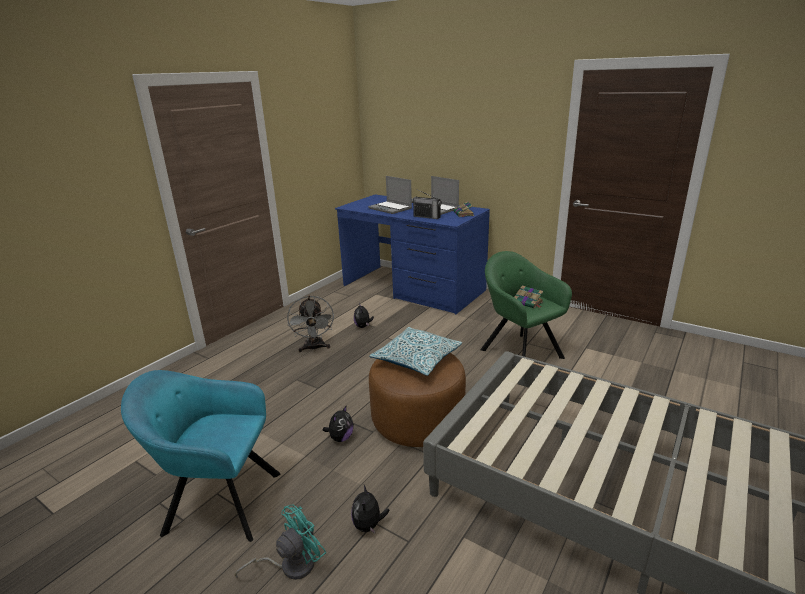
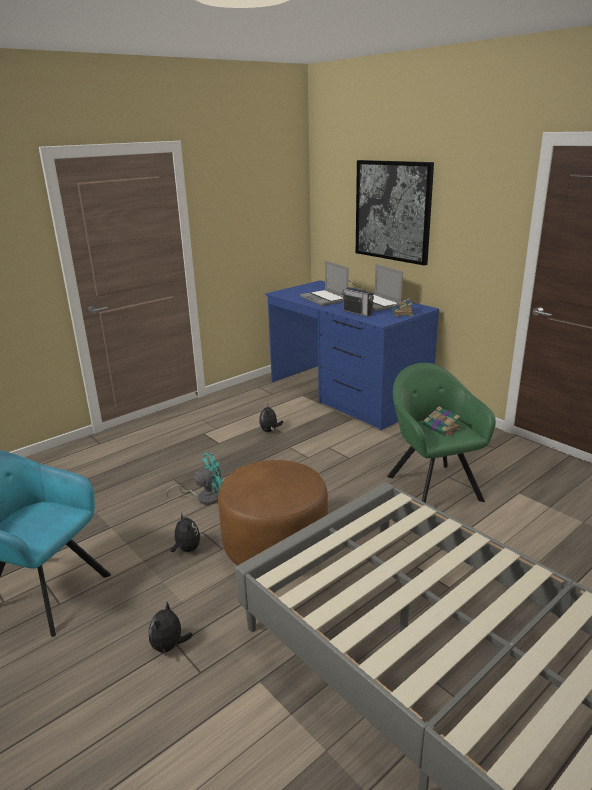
camera: 15 degrees right, 0 degrees up
(291, 565) = (77, 668): turquoise fan -> turquoise fan (204, 497)
(314, 348) = (207, 448): grey fan -> none
(340, 438) = (186, 549): plush toy -> plush toy turned 75 degrees counterclockwise
(417, 359) = (275, 476): pillow -> none
(442, 130) = (393, 211): none -> picture

